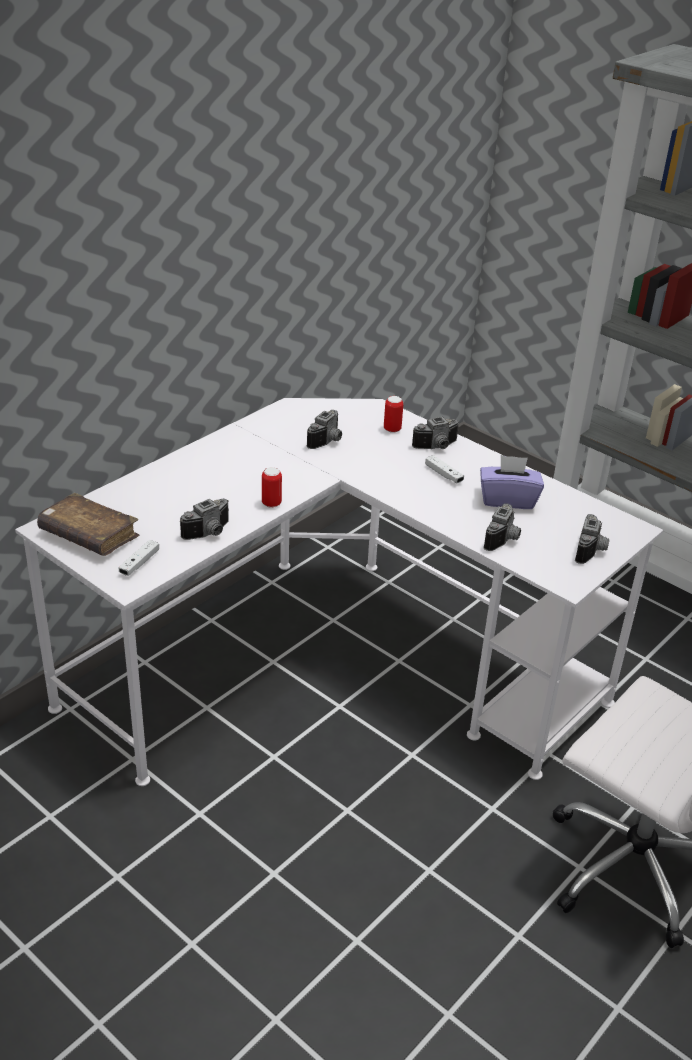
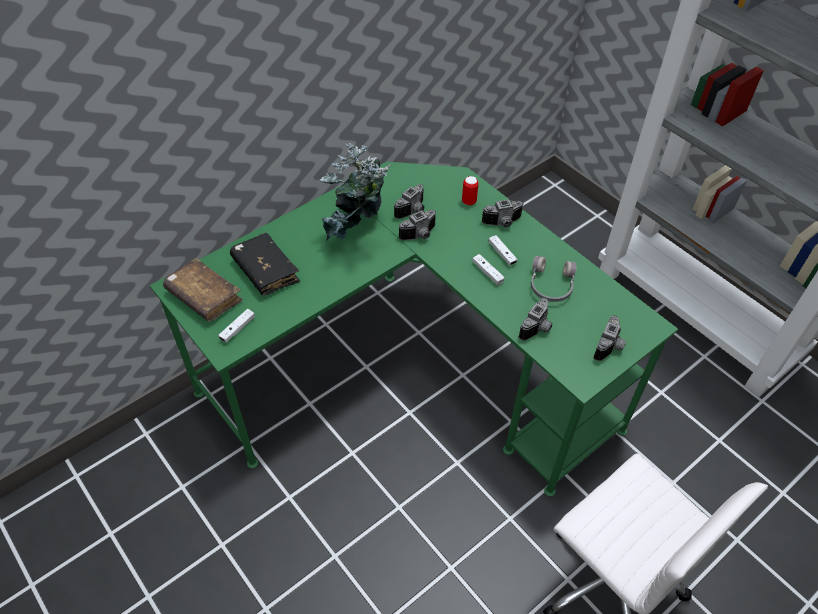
camera: 10 degrees right, 15 degrees up
(161, 506) = (265, 271): none -> black book
(210, 533) = (298, 302): camera -> camera (420, 235)
(265, 462) = (357, 230): none -> potted plant
(271, 503) = (354, 274): can -> none
(333, 661) = (412, 371): white desk -> green desk
(431, 492) = (487, 273): none -> white game controller
(508, 499) = (550, 285): purple tissue box -> grey headphones

